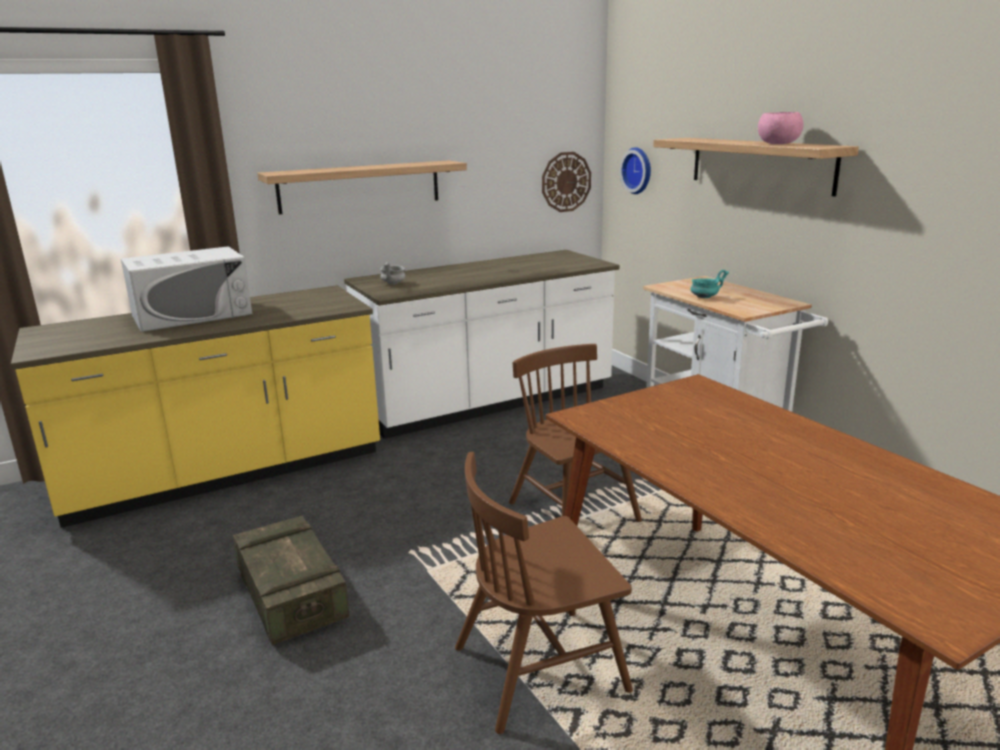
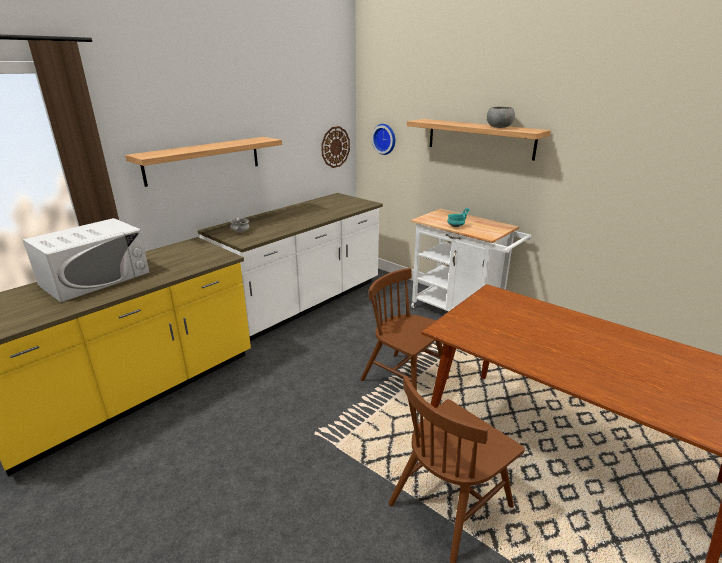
camera: 20 degrees left, 5 degrees up
(292, 596) = (248, 492): crate -> none
(778, 144) = (499, 127): pink bowl -> grey bowl

